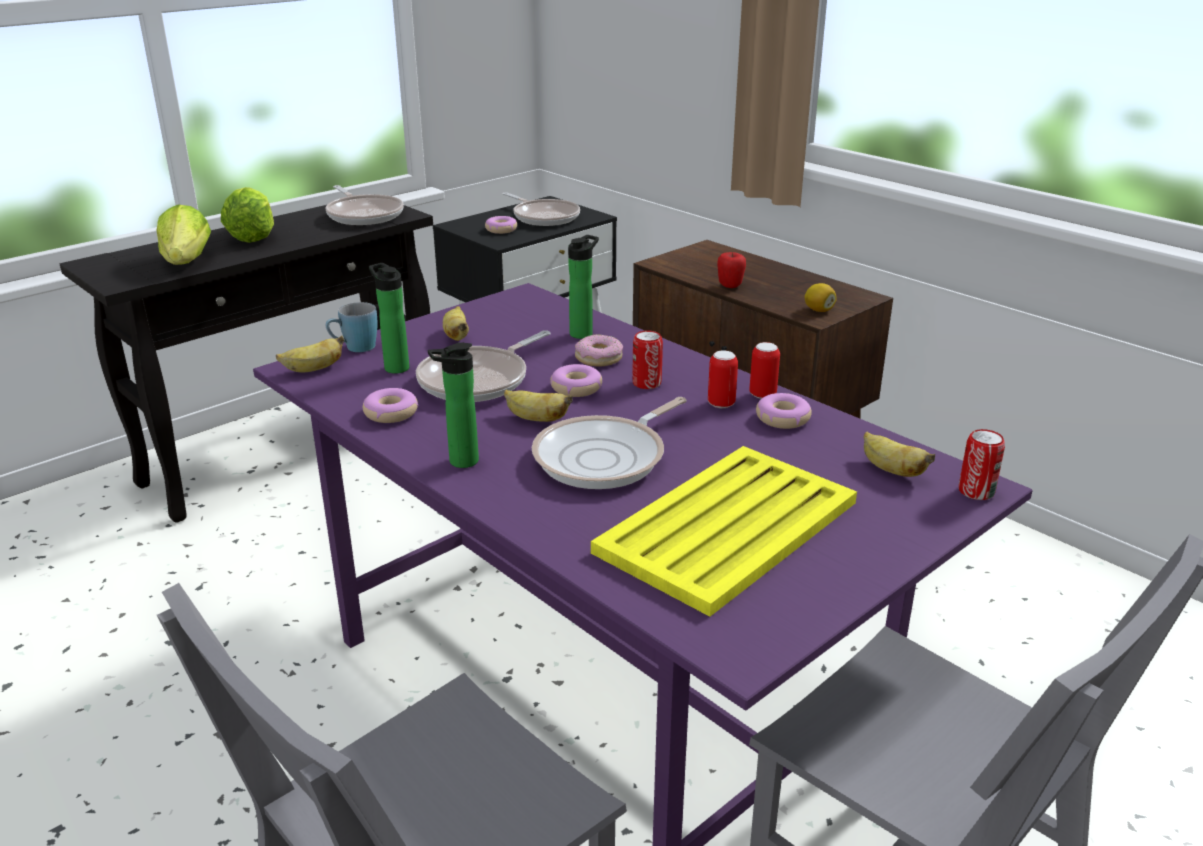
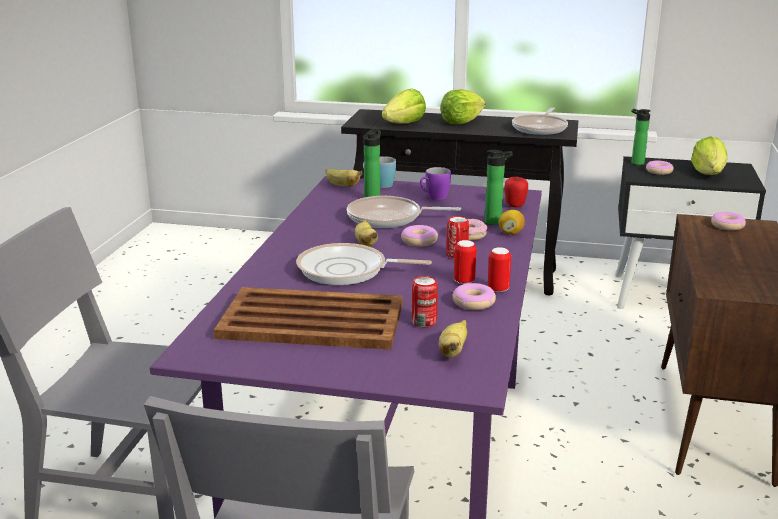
camera: 55 degrees right, 5 degrees down
(391, 413) = (322, 213): donut -> donut (727, 226)
(456, 336) = (433, 198): banana -> purple mug
(459, 462) = (293, 242): bottle -> bottle (635, 163)
(544, 217) = (709, 174): frying pan -> lettuce
(725, 528) = (310, 320): yellow tray -> brown tray
(730, 286) = (705, 250): apple -> apple (515, 206)
(818, 310) = (730, 288): lemon -> lemon (511, 233)
(976, 491) = (465, 386): can -> can (424, 322)

